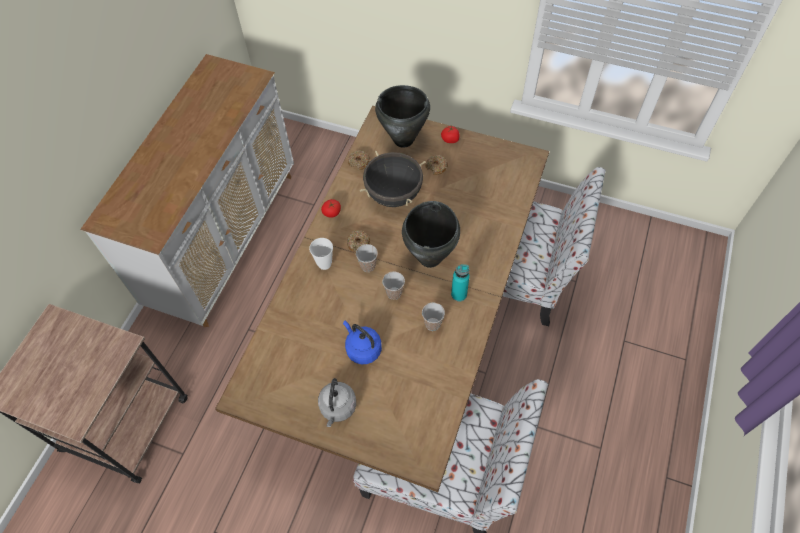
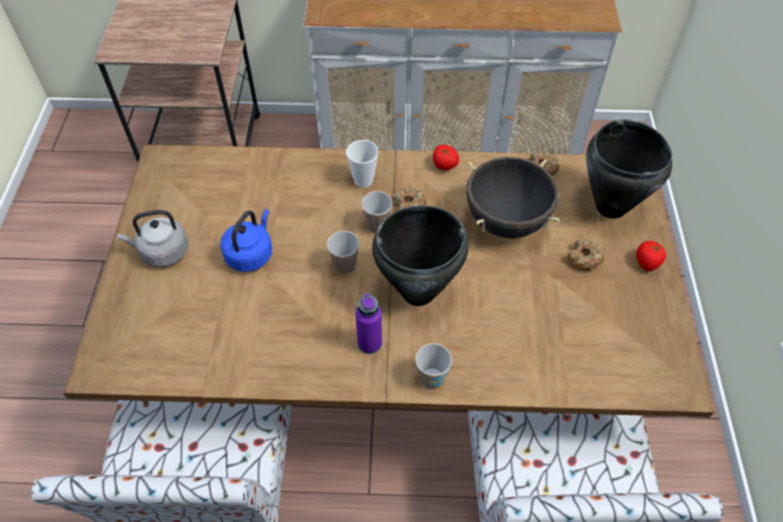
camera: 70 degrees right, 5 degrees down
(432, 324) = (310, 323): cup -> cup (431, 378)
(459, 294) = (369, 343): turquoise bottle -> purple bottle

